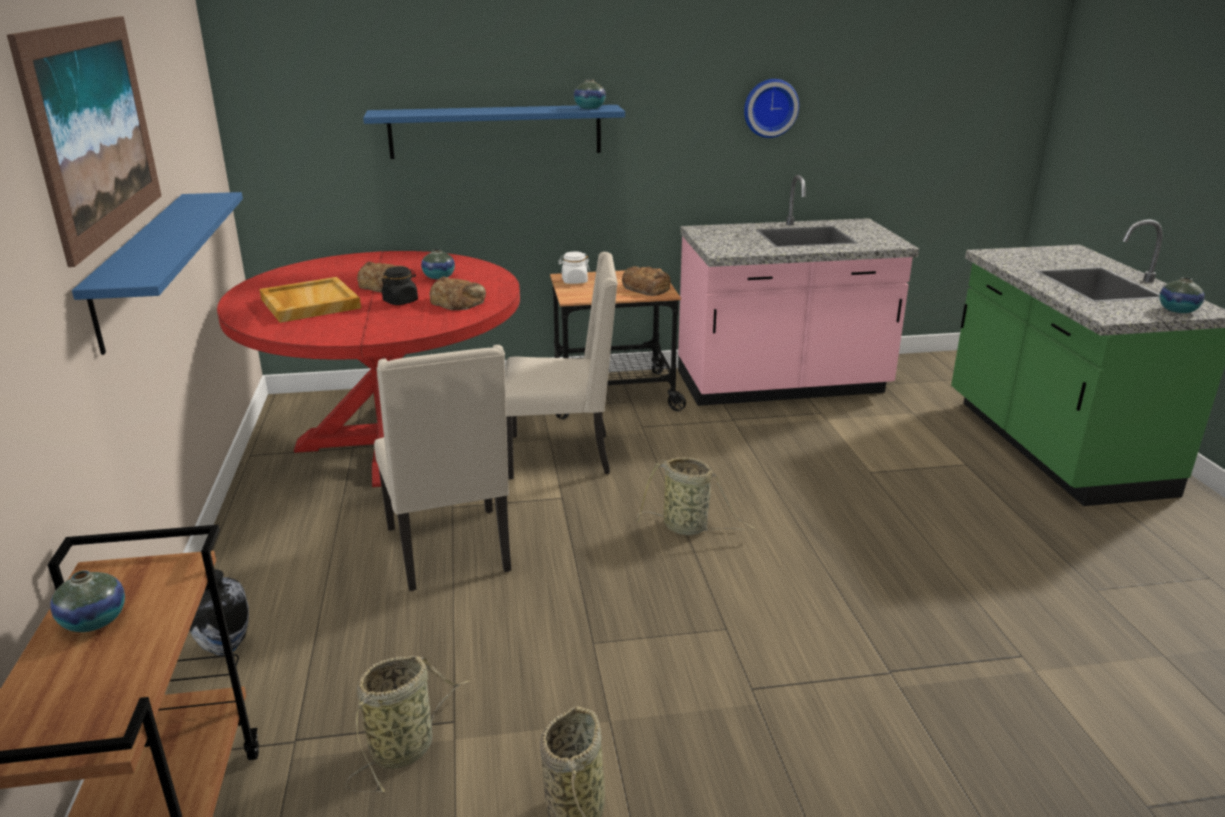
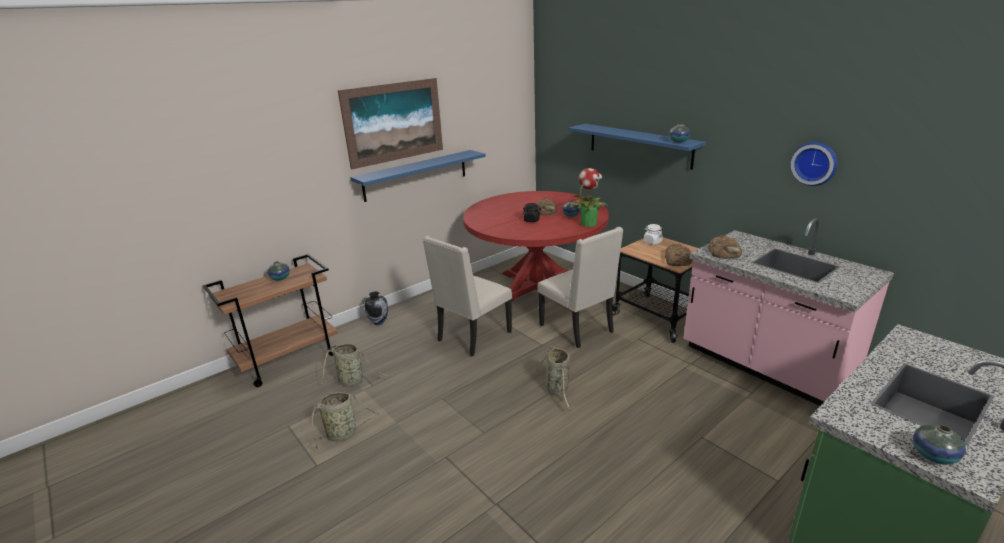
camera: 60 degrees right, 0 degrees up
(309, 303) = (505, 209): beige tray -> none
(458, 301) = (548, 228): bread -> bread (725, 252)
(491, 277) = (588, 223): none -> potted plant

